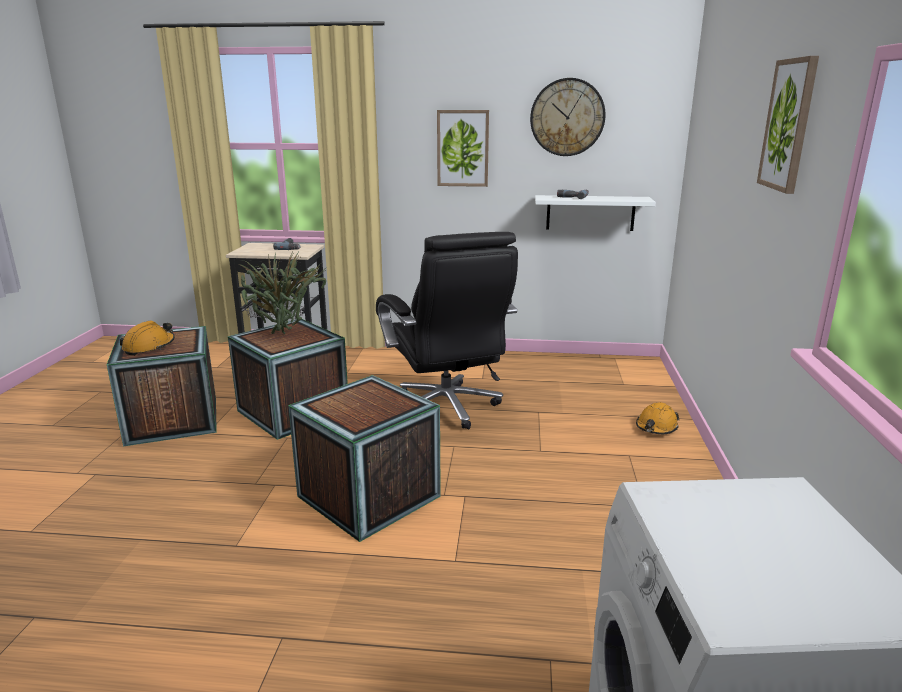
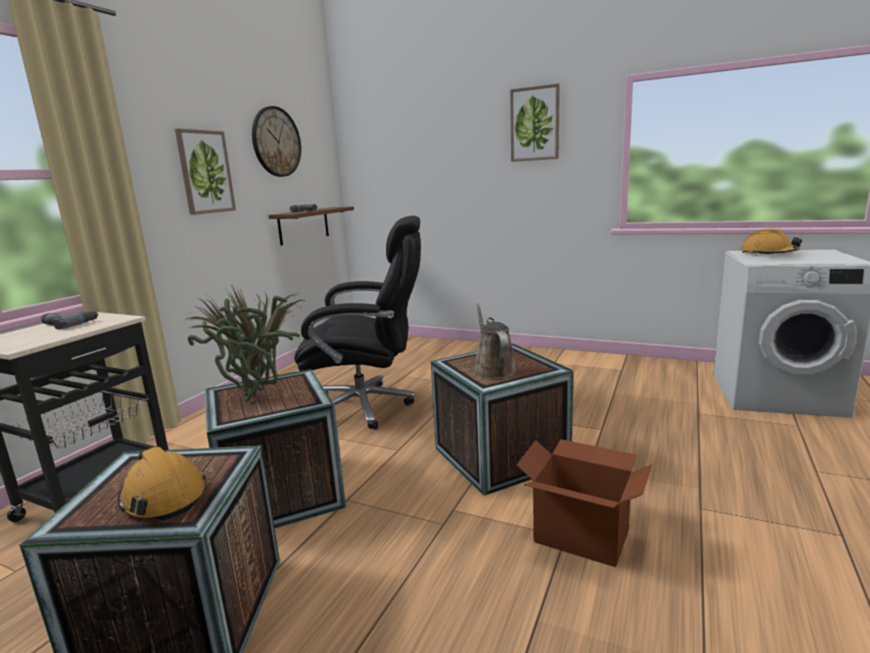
camera: 70 degrees left, 5 degrees down
(236, 554) = (581, 535): none -> cardboard box
(349, 403) = (493, 369): none -> brown watering can
(590, 213) = (303, 225): white shelf -> brown shelf
(656, 427) = (457, 349): orange hard hat -> orange hard hat (768, 254)

